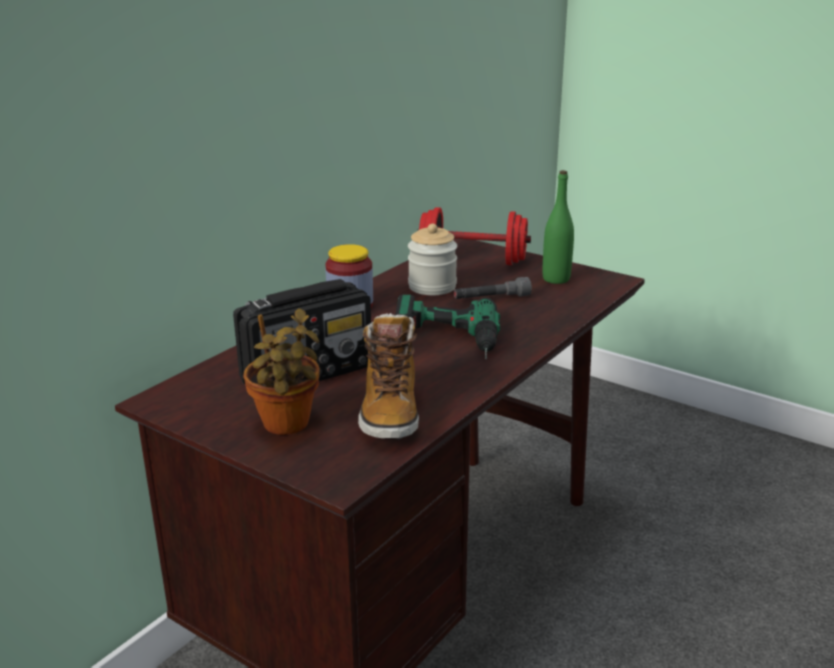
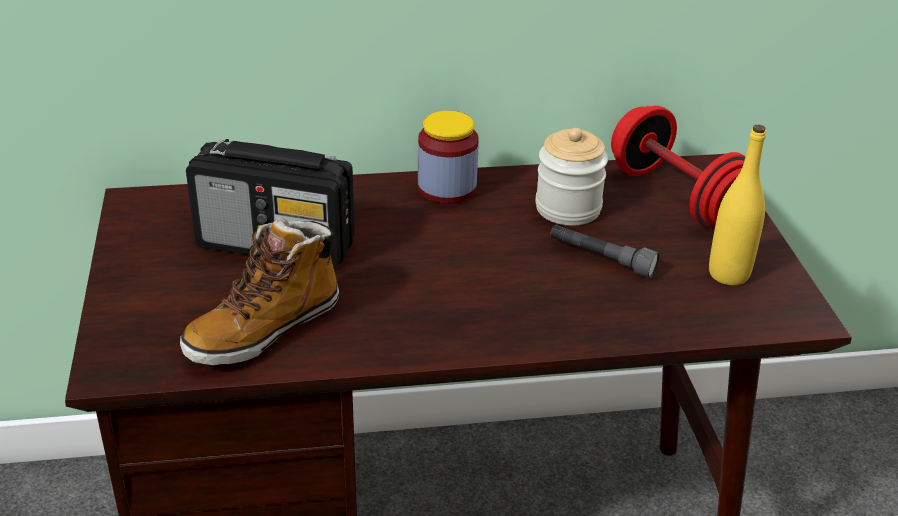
camera: 45 degrees right, 10 degrees up
(287, 426) = (169, 289): potted plant -> none
(446, 340) = (457, 283): power drill -> none
(556, 279) = (728, 274): green bottle -> yellow bottle

